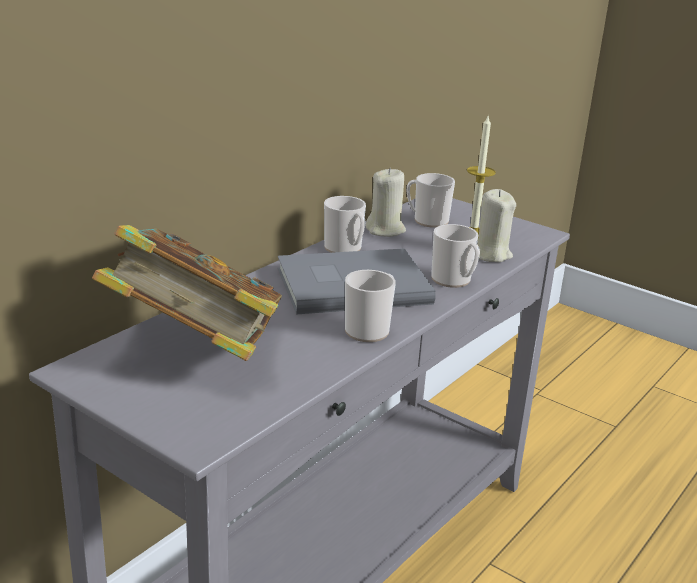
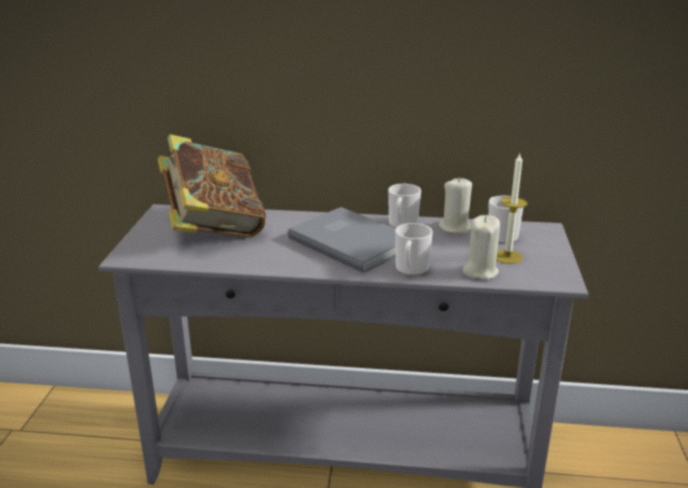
camera: 60 degrees right, 0 degrees up
(370, 329) = (298, 263): mug -> none

